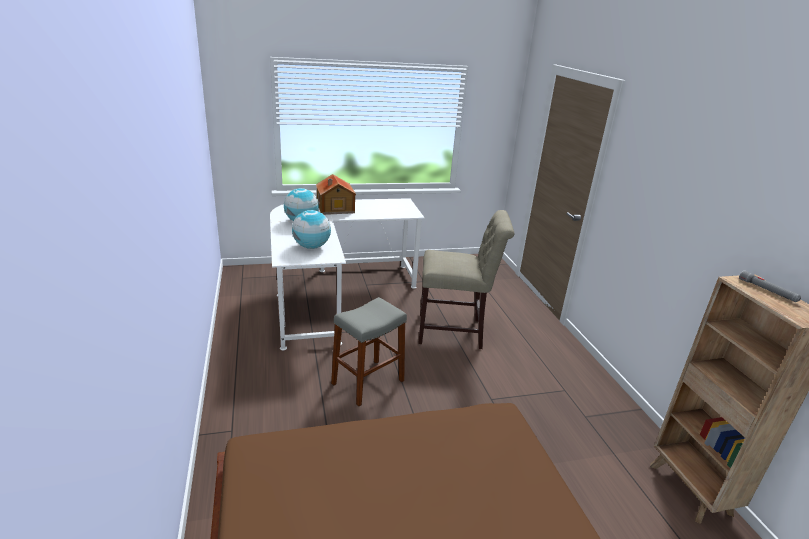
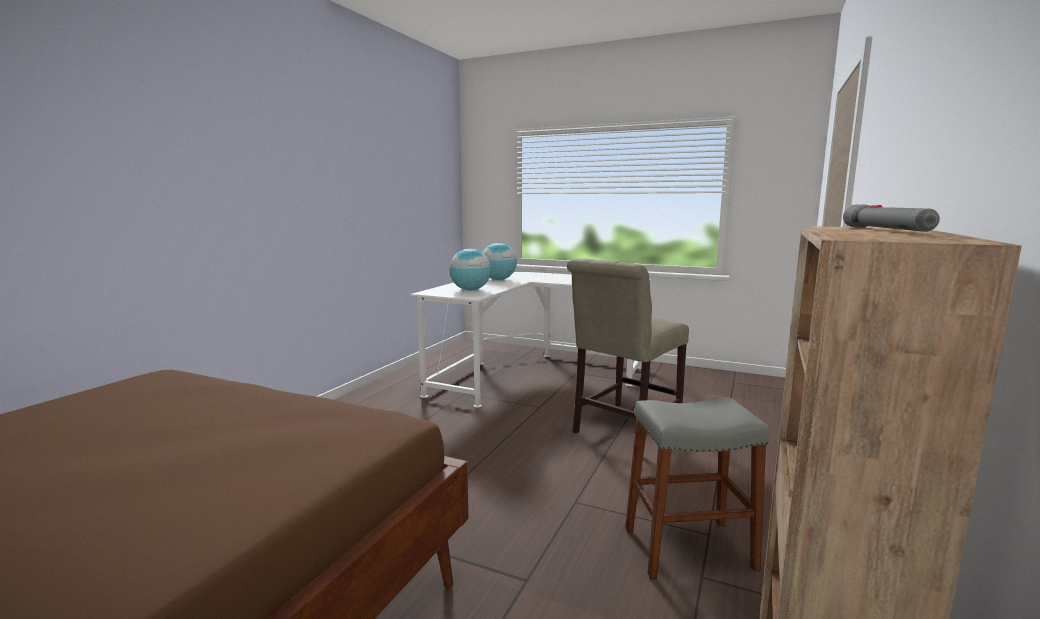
camera: 40 degrees right, 15 degrees down
(334, 208) = (550, 277): toy house -> none
(368, 382) = (457, 440): grey stool -> grey stool (688, 548)
(454, 332) = (623, 430): beige chair -> beige chair turned 90 degrees clockwise

